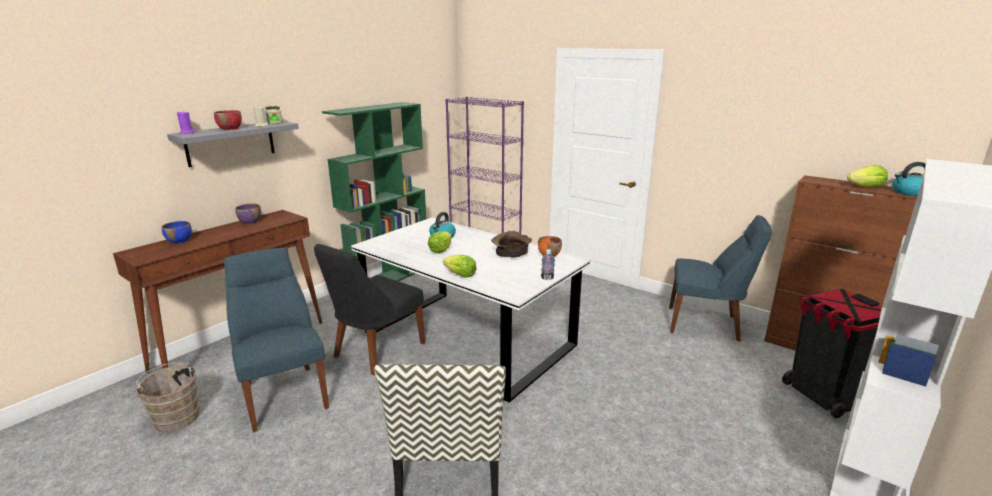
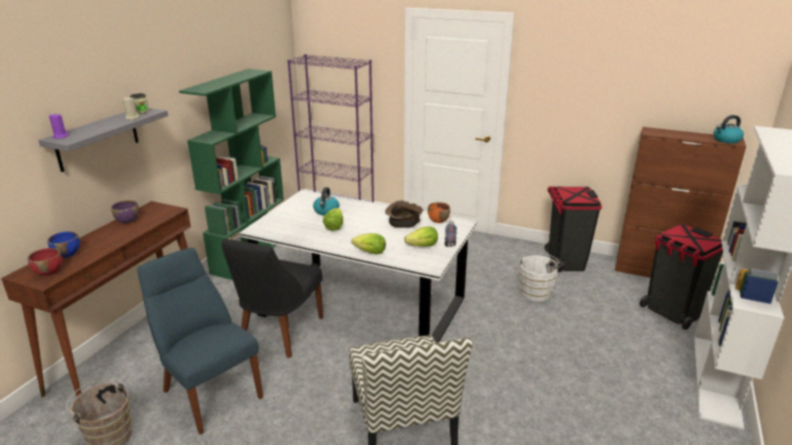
camera: 15 degrees left, 5 degrees up
(230, 128) = (102, 125): red bowl -> red bowl (49, 271)
(660, 350) = (536, 292): none -> white bucket
(707, 324) = (565, 262): blue chair -> black trash can
(866, 187) = (693, 137): lettuce -> lettuce (422, 246)

